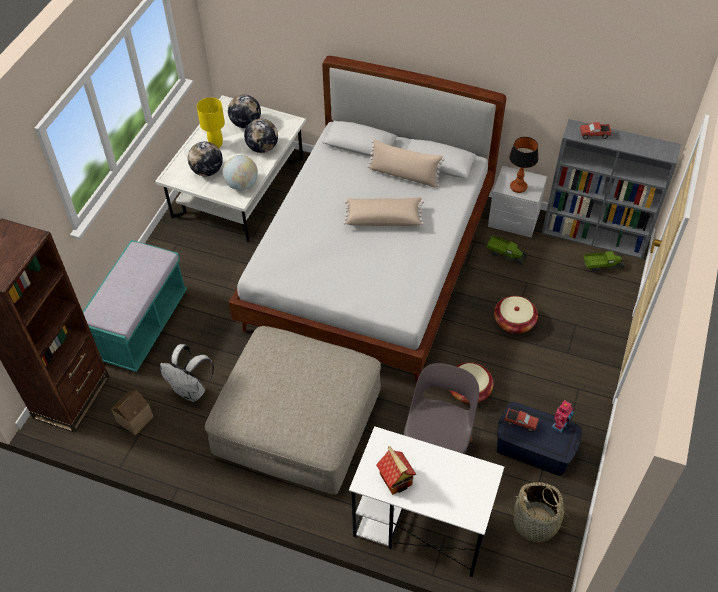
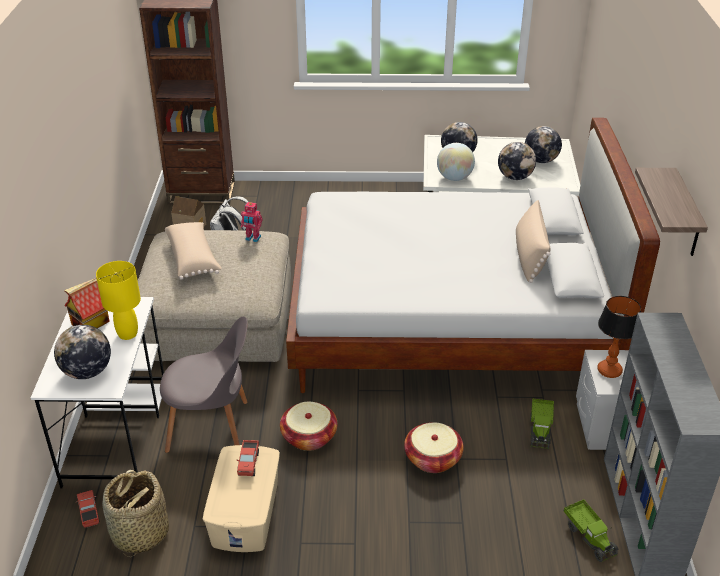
camera: 70 degrees right, 15 degrees down
(140, 326) = (290, 205): turquoise bench -> none
(216, 144) = (497, 152): yellow table lamp -> yellow table lamp (127, 334)
(383, 218) = (451, 254): beige pillow -> beige pillow (193, 258)
(464, 488) = (87, 372): none -> globe
(531, 67) = (686, 214): none -> shelf
(534, 447) = (246, 513): blue storage box -> beige storage box
(560, 426) = (257, 502): toy robot -> toy robot (252, 238)
(594, 135) = (669, 340): toy truck -> toy truck (89, 513)

